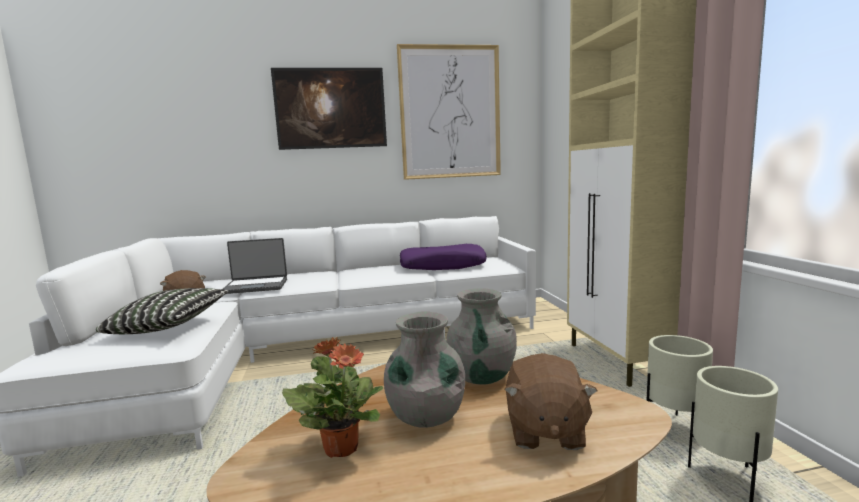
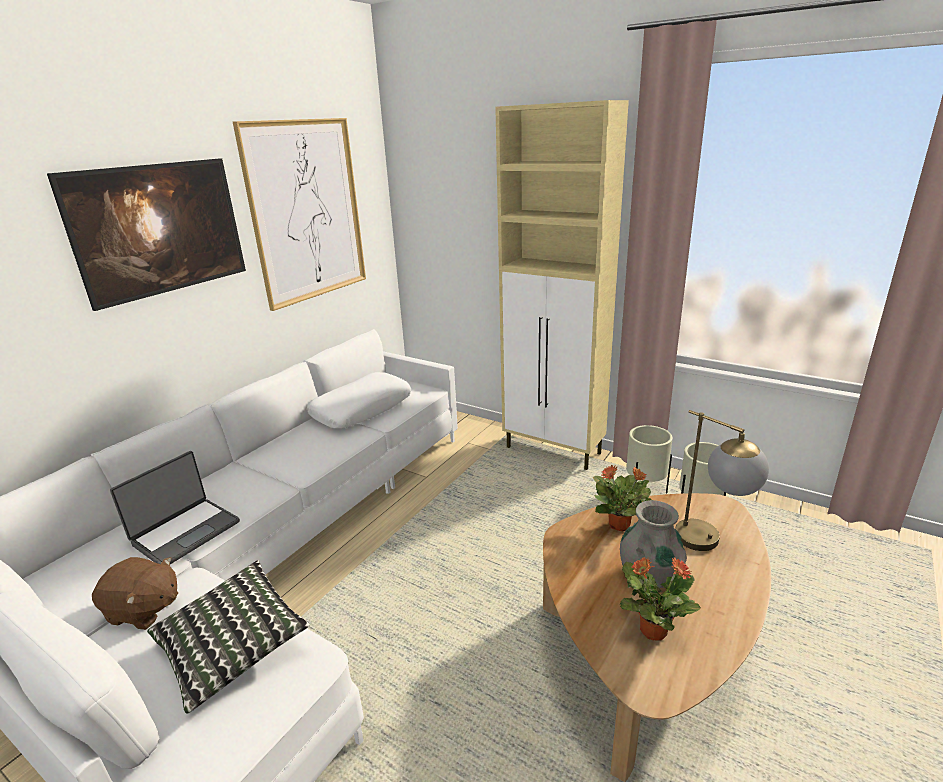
camera: 45 degrees left, 15 degrees up
(442, 266) = (362, 409): purple pillow -> white pillow
(481, 377) = (620, 525): grey vase -> potted plant
(544, 431) = (711, 544): brown plush toy -> table lamp

